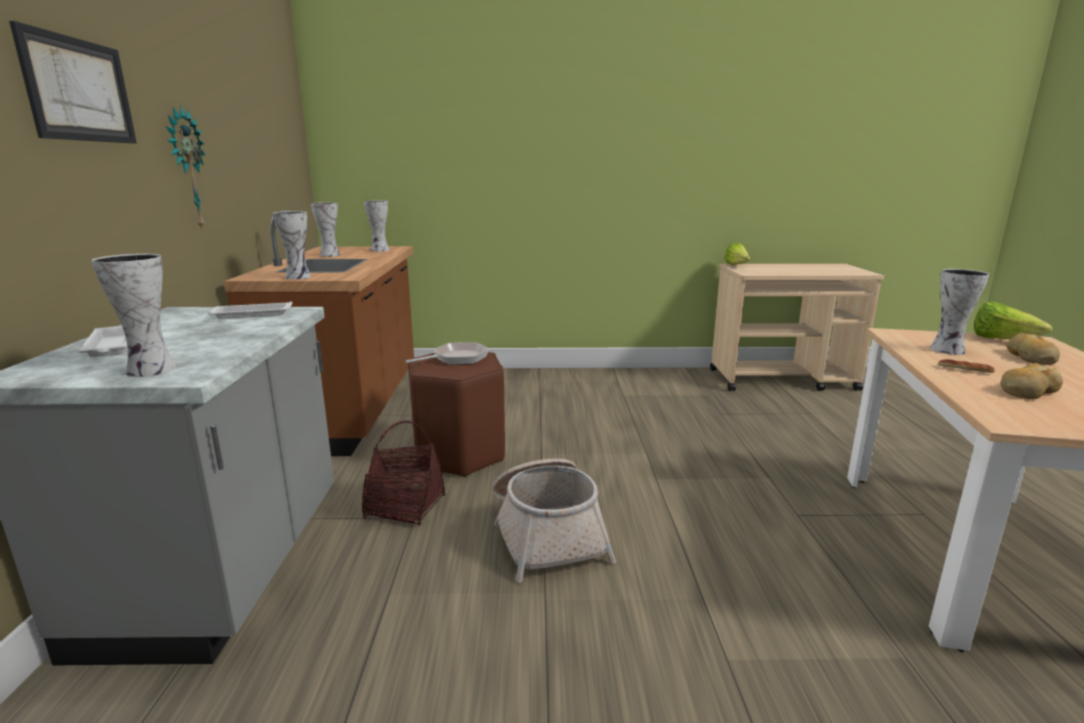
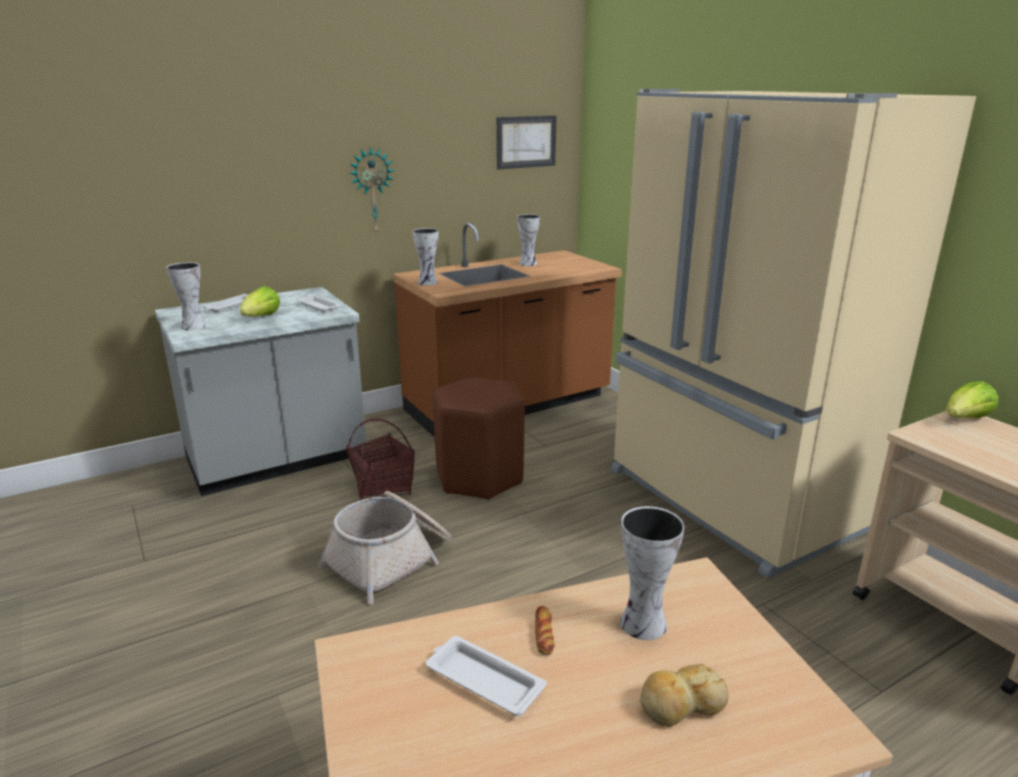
camera: 60 degrees right, 5 degrees up
(78, 90) = (272, 151): picture -> picture (526, 142)
(379, 250) = (577, 267): vase -> none
(456, 358) = (483, 390): frying pan -> none
(606, 386) = (729, 501): none -> beige fridge
(1001, 340) = (778, 683): lettuce -> lettuce (261, 318)
(1027, 391) = (482, 680): bread -> white tray

